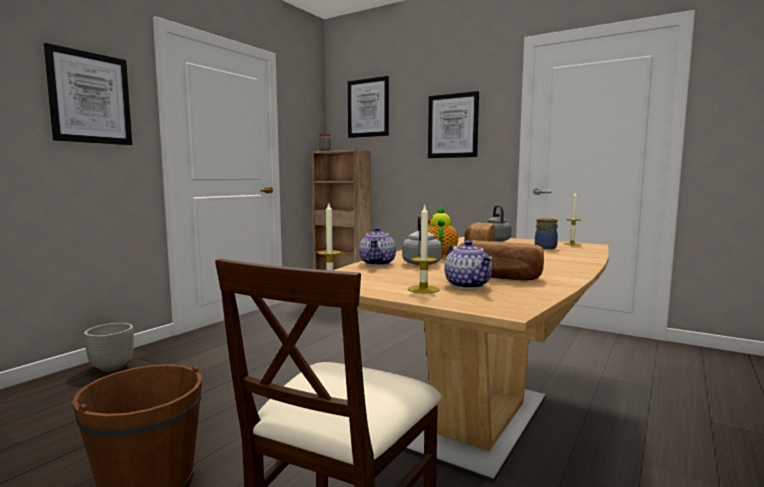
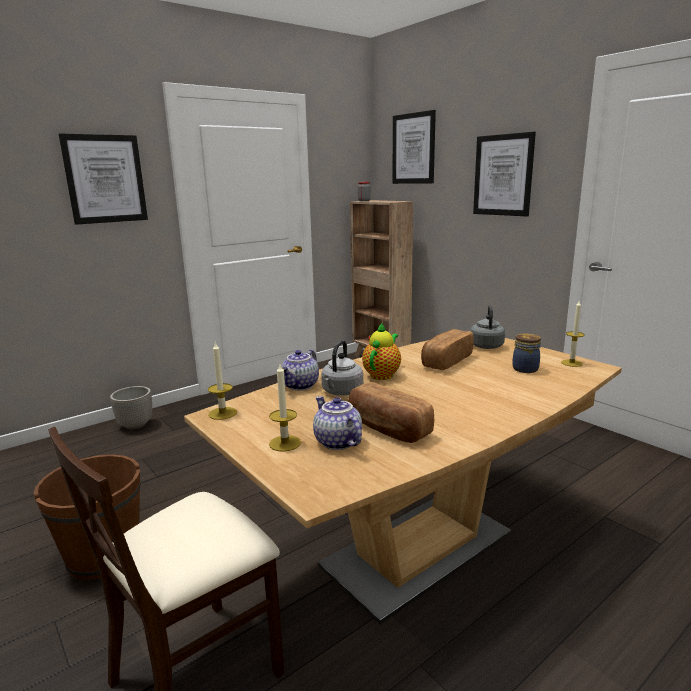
camera: 20 degrees right, 10 degrees up
(468, 285) = (336, 442): teapot -> teapot turned 150 degrees clockwise

